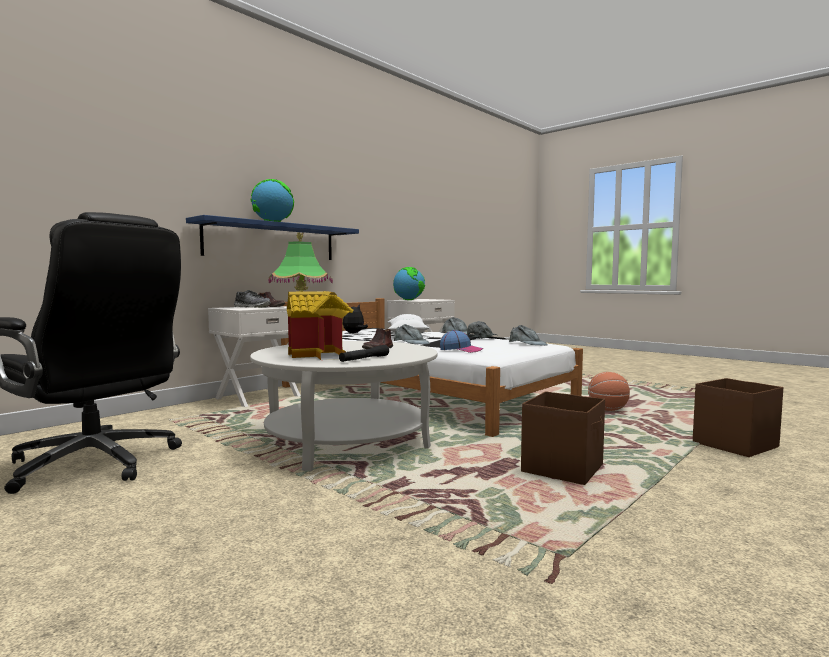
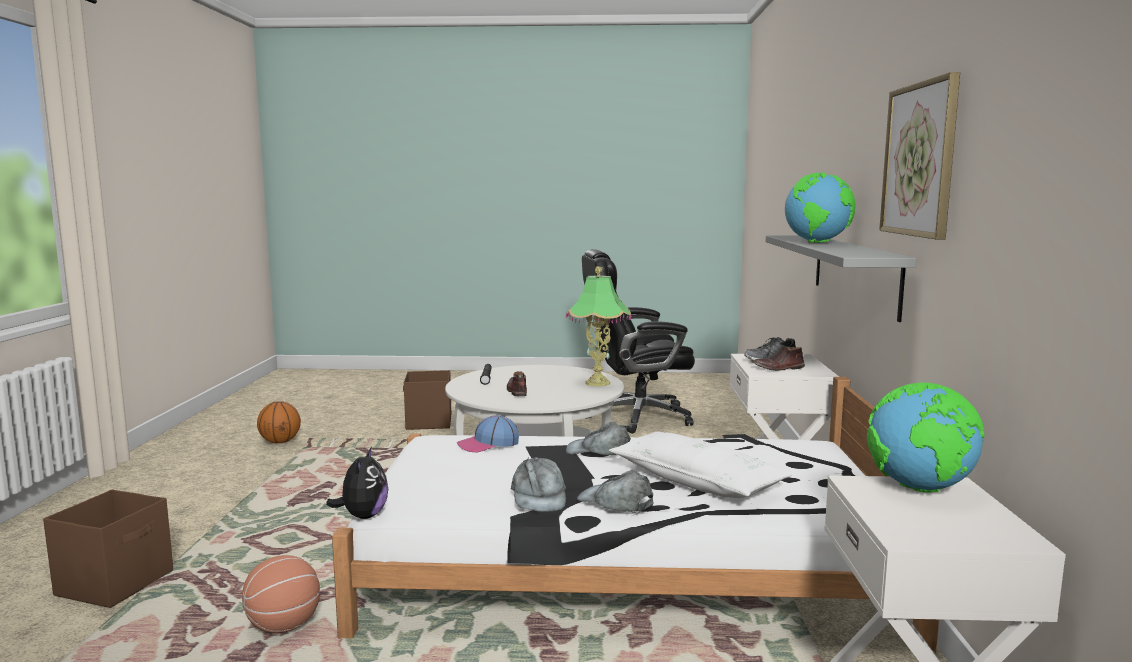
camera: 140 degrees right, 5 degrees up
(272, 241) = (854, 272): blue shelf -> grey shelf
(322, 355) = (530, 376): toy house -> none
(334, 189) = (919, 160): none -> picture
(354, 333) = (762, 456): plush toy -> plush toy (363, 516)
(527, 343) = (429, 494): grey cap -> none
(563, 469) = (323, 494): brown storage box -> brown storage box (428, 422)
(615, 597) = (280, 442): none -> basketball

